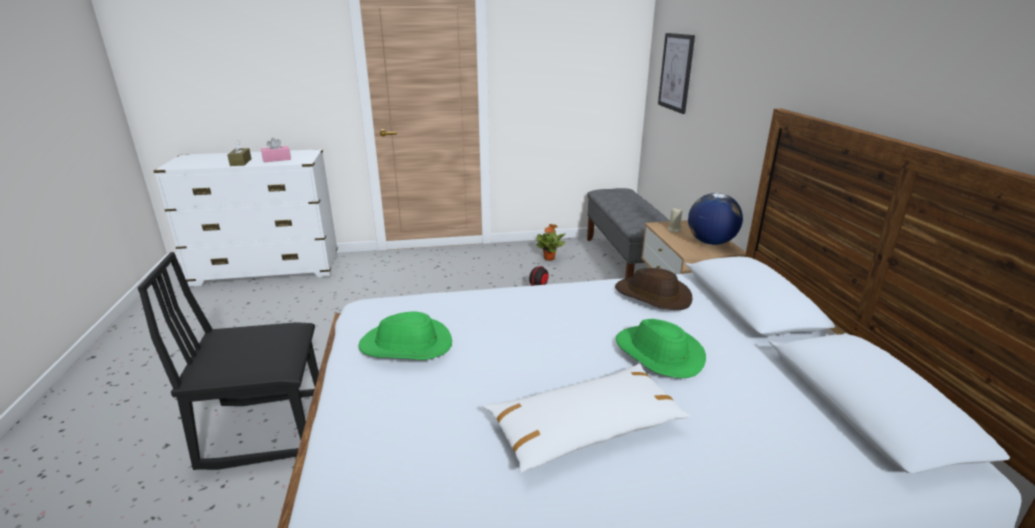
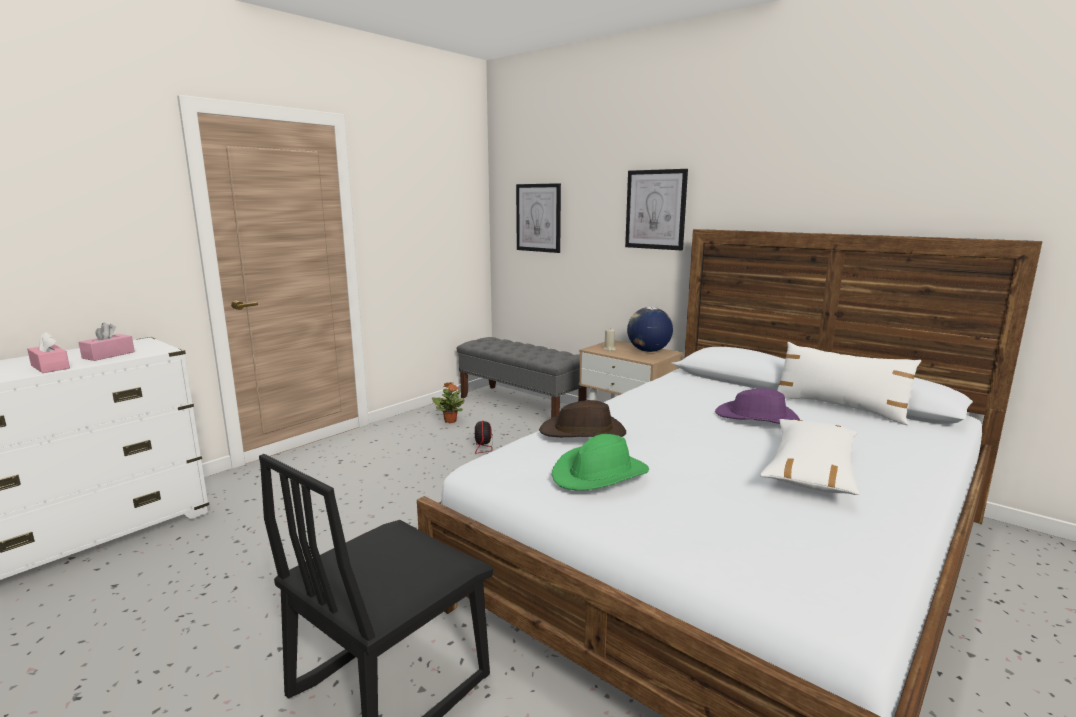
camera: 40 degrees left, 10 degrees down
(241, 162) = (50, 367): brown tissue box -> pink tissue box
(652, 296) = (682, 390): brown hat -> brown hat (583, 432)
(657, 354) = (757, 418): green hat -> purple hat
(758, 77) = (655, 209): none -> picture
(790, 382) = (839, 408): none -> white pillow

